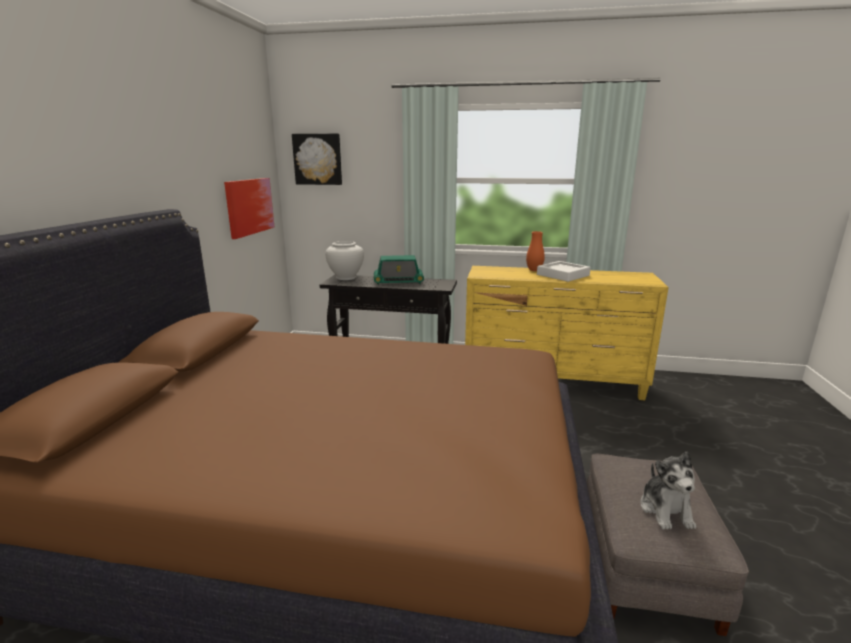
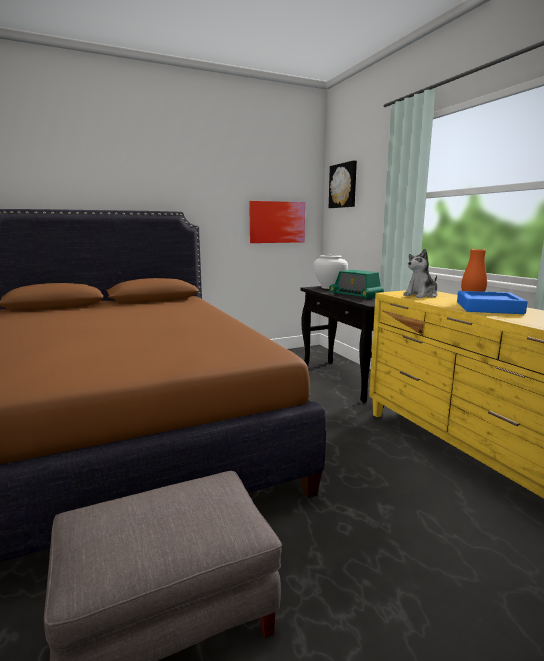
camera: 55 degrees right, 5 degrees down
(563, 275) = (488, 308): white tray -> blue tray
(666, 510) = (125, 524): plush toy -> plush toy (421, 295)

